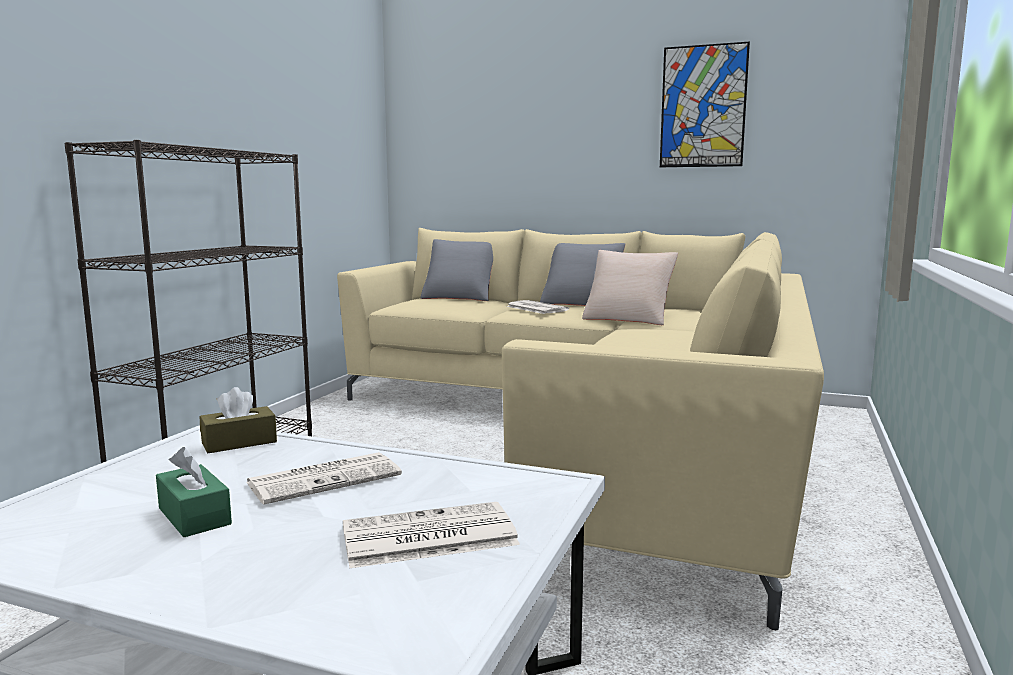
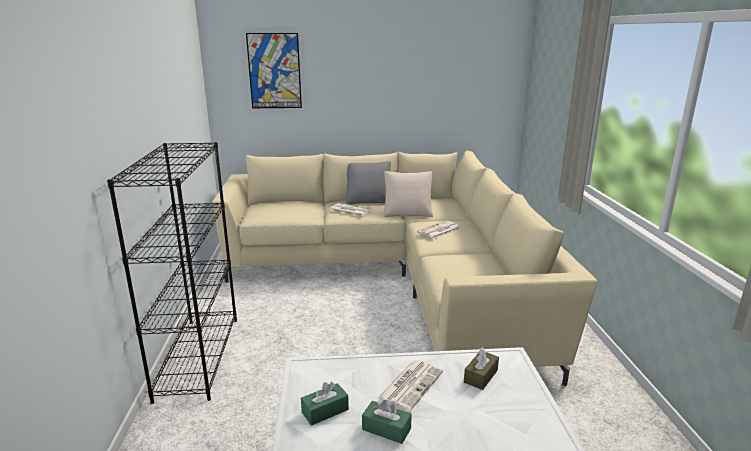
camera: 25 degrees left, 10 degrees up
(151, 478) = (325, 411): none -> green tissue box
(239, 442) = (331, 370): brown tissue box -> brown tissue box (480, 376)
(427, 537) = (500, 408): newspaper -> newspaper (439, 230)
(460, 297) = (286, 202): grey pillow -> none
(703, 106) = (426, 73): picture -> picture (274, 71)

